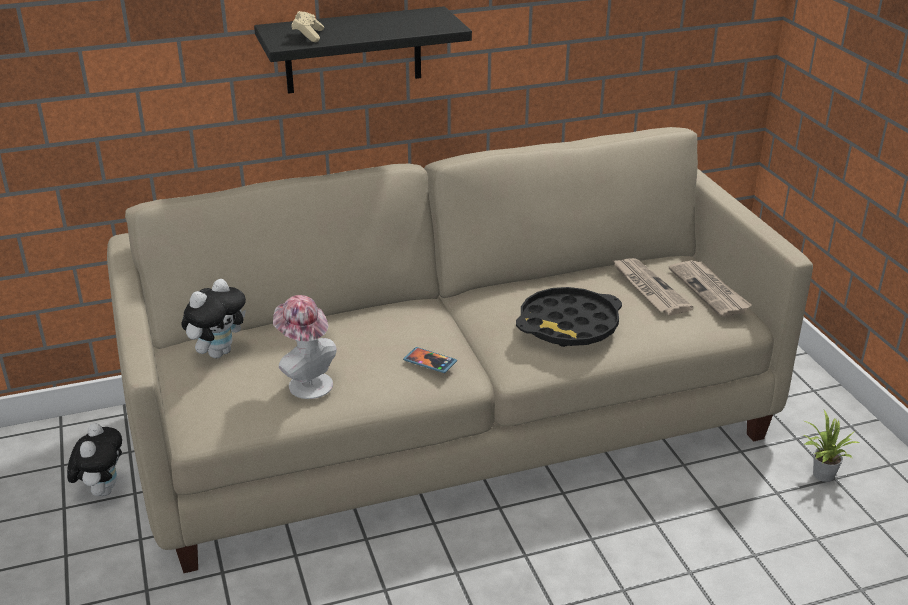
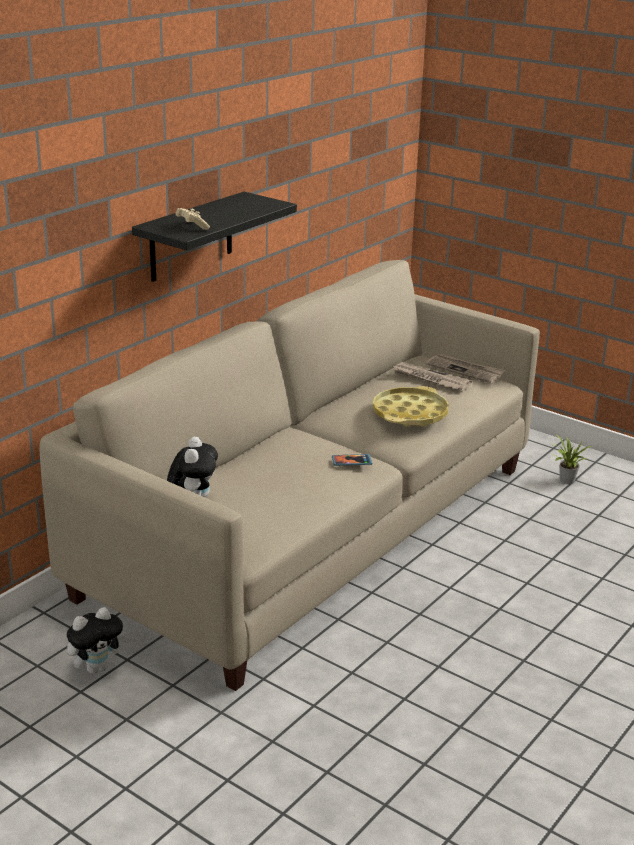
camera: 35 degrees left, 5 degrees down
(102, 490) = (97, 667): plush toy -> plush toy turned 90 degrees clockwise
(306, 383) = (288, 499): hat -> none
(568, 325) = (410, 414): black tray -> yellow tray

